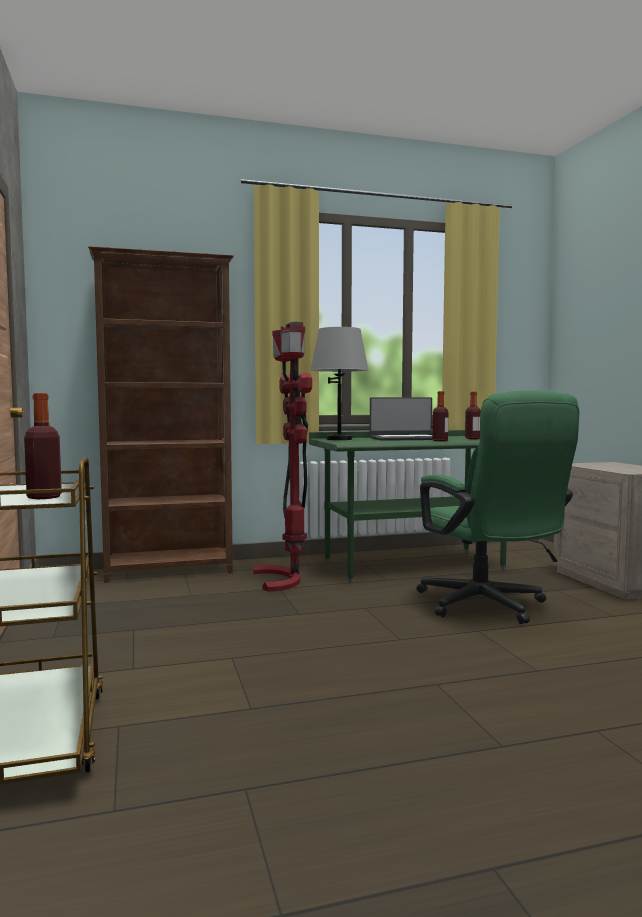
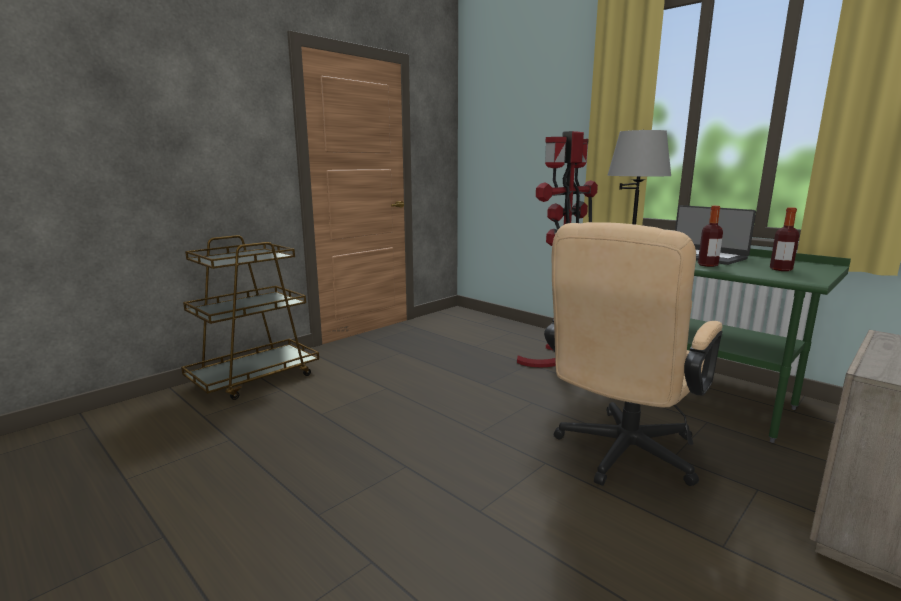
camera: 60 degrees right, 10 degrees up
(44, 497) = (232, 261): bottle -> none
(170, 571) = (509, 327): brown bookcase -> none
(488, 607) = (621, 456): green office chair -> beige office chair

